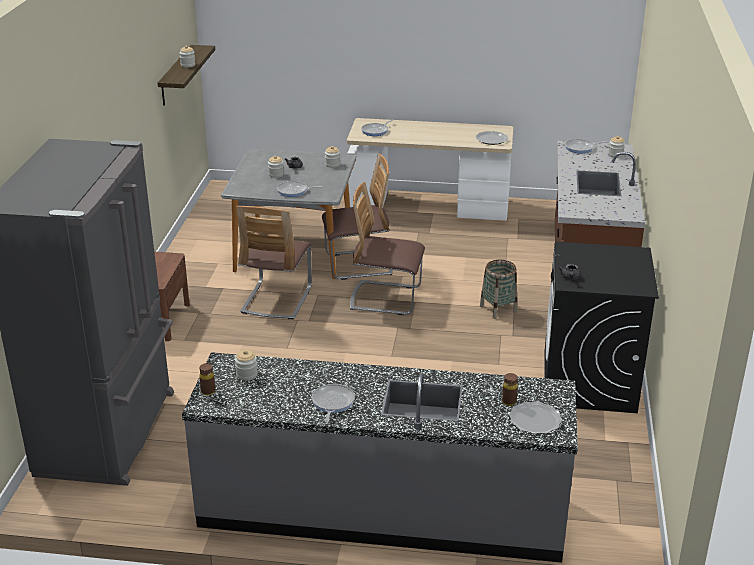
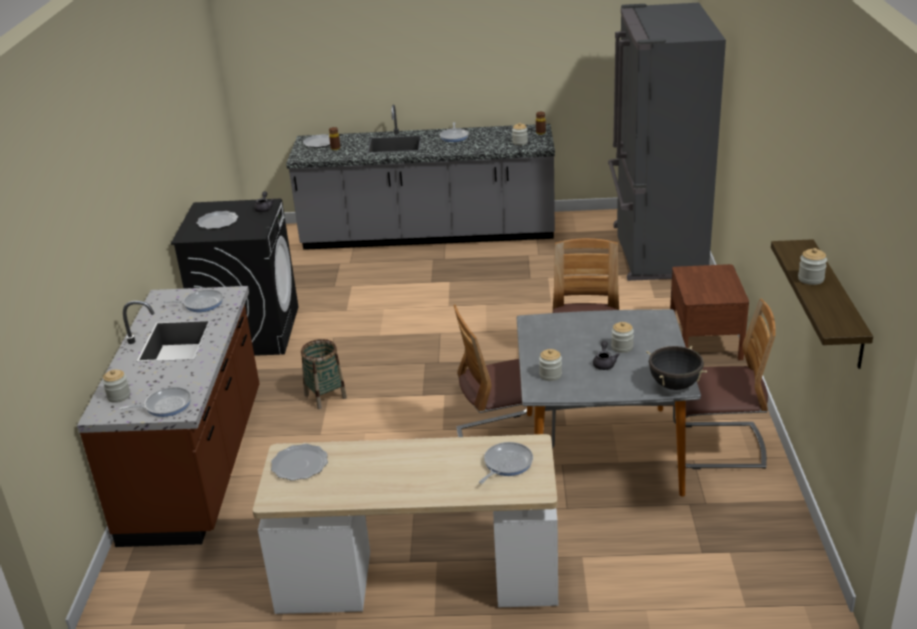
camera: 175 degrees right, 0 degrees up
(259, 153) = (674, 385): none -> black cooking pot
(294, 191) = (581, 323): frying pan -> frying pan (201, 303)
(386, 298) = (458, 394): chair -> chair (717, 446)
(613, 265) = (218, 222): none -> plate

